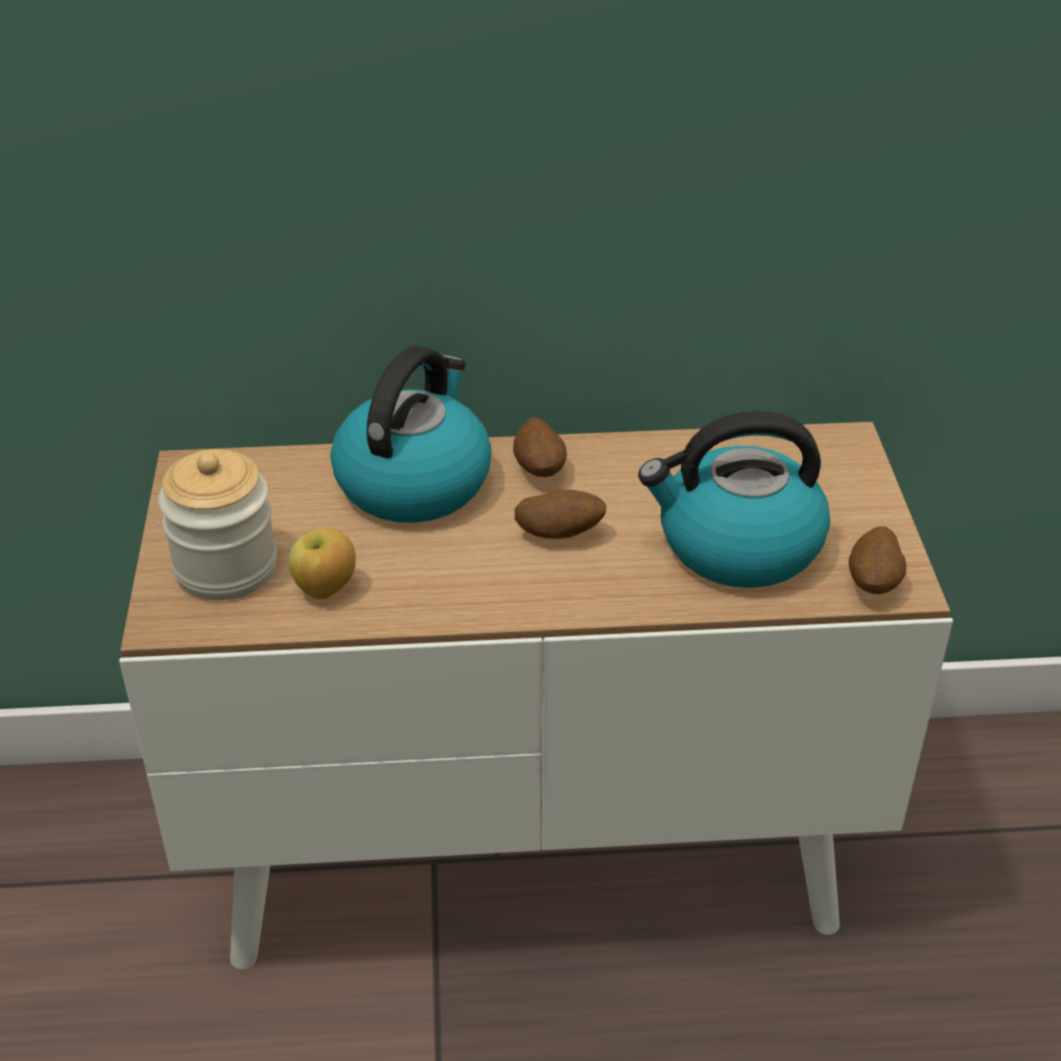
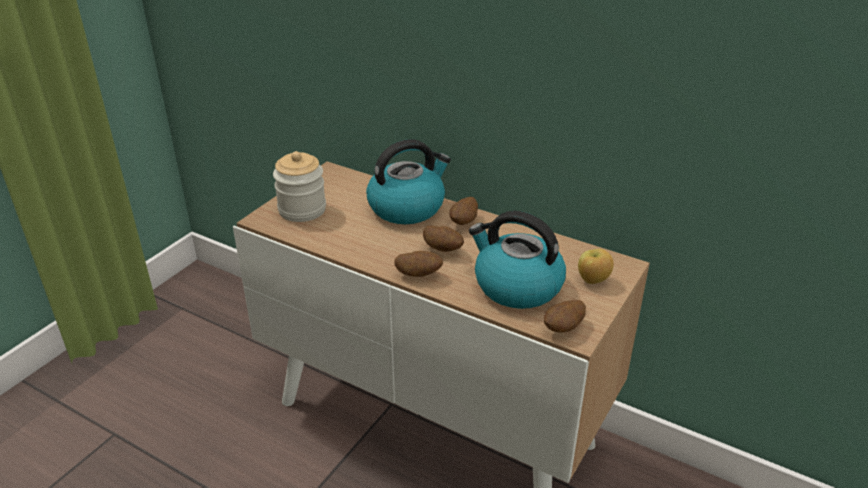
camera: 35 degrees right, 5 degrees down
(325, 589) = (328, 232): apple -> apple (592, 280)
(570, 597) = (419, 275): none -> potato

